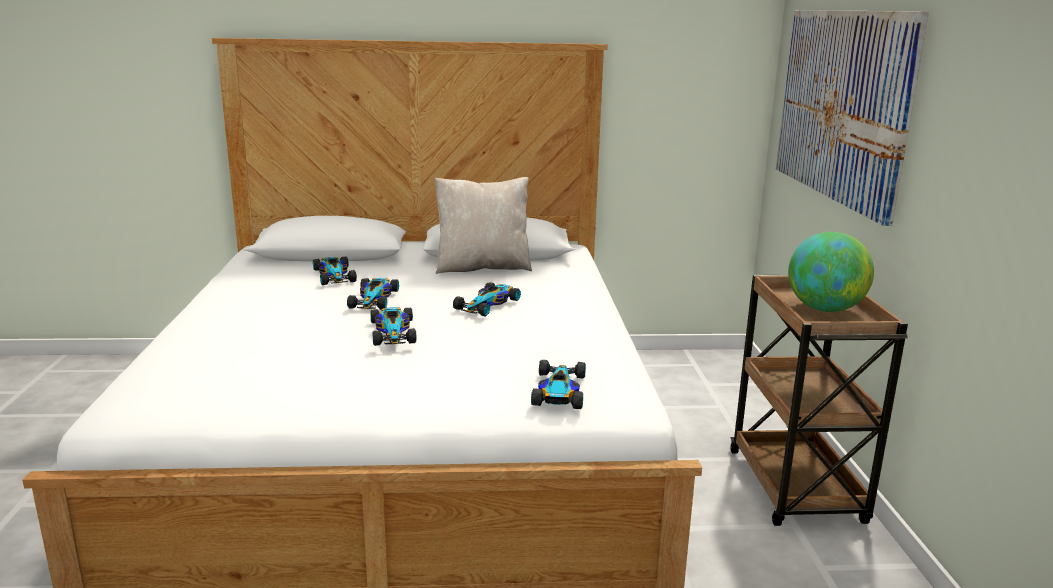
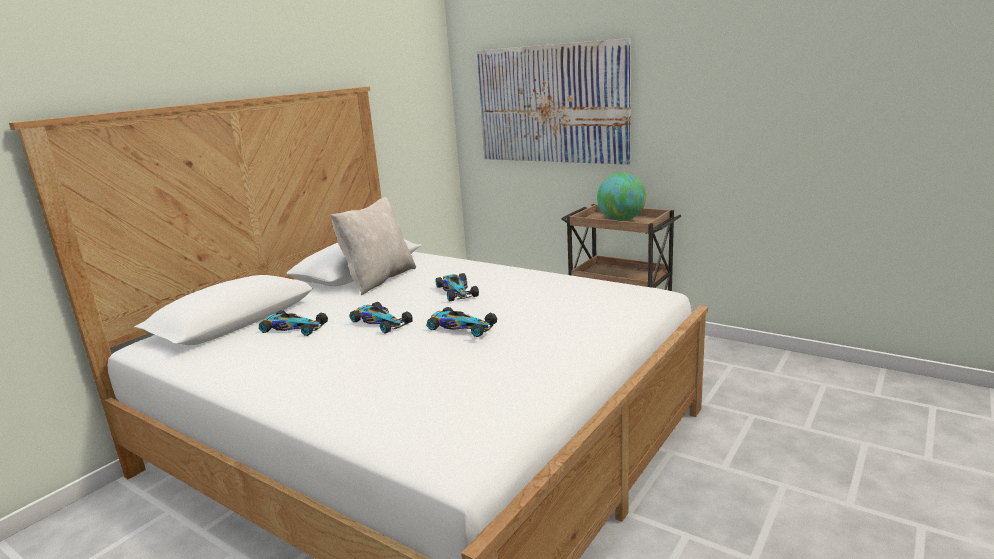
camera: 50 degrees left, 0 degrees up
(559, 392) = (621, 303): toy car -> none

